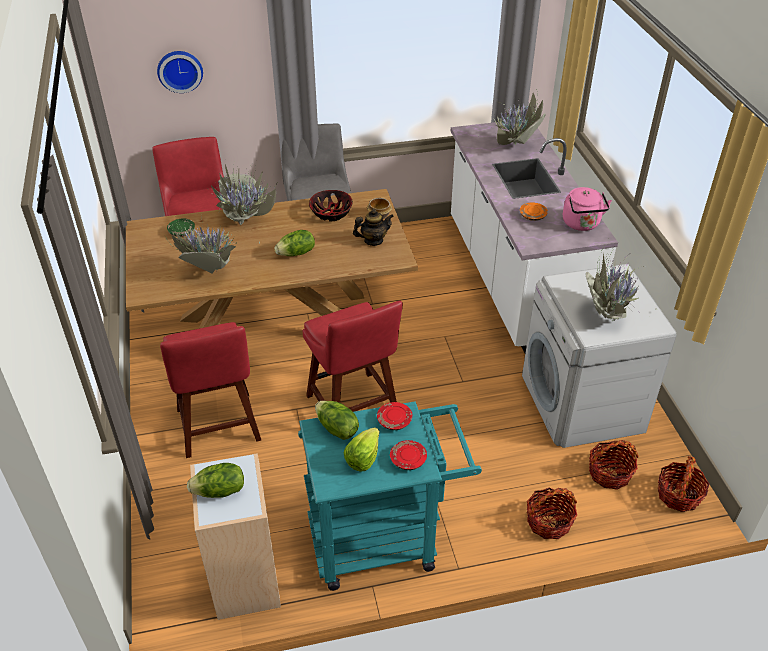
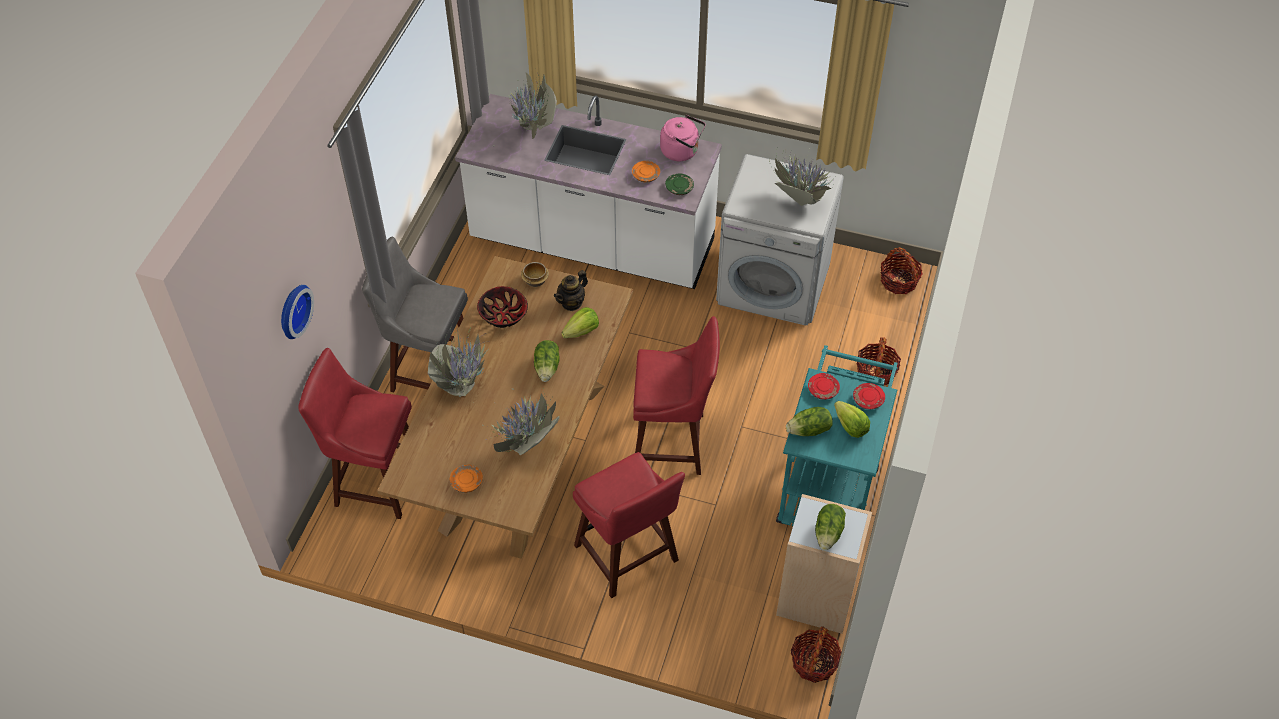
camera: 60 degrees left, 10 degrees up
(156, 257) = (466, 482): none -> orange plate
(182, 231) = (437, 447): green plate -> green plate (679, 188)
(219, 428) = (628, 557): red chair -> red chair turned 45 degrees clockwise
(348, 256) = (582, 331): none -> lettuce
(373, 240) = (572, 303): teapot -> teapot turned 150 degrees counterclockwise
(609, 473) = (854, 309): basket -> basket (814, 662)

